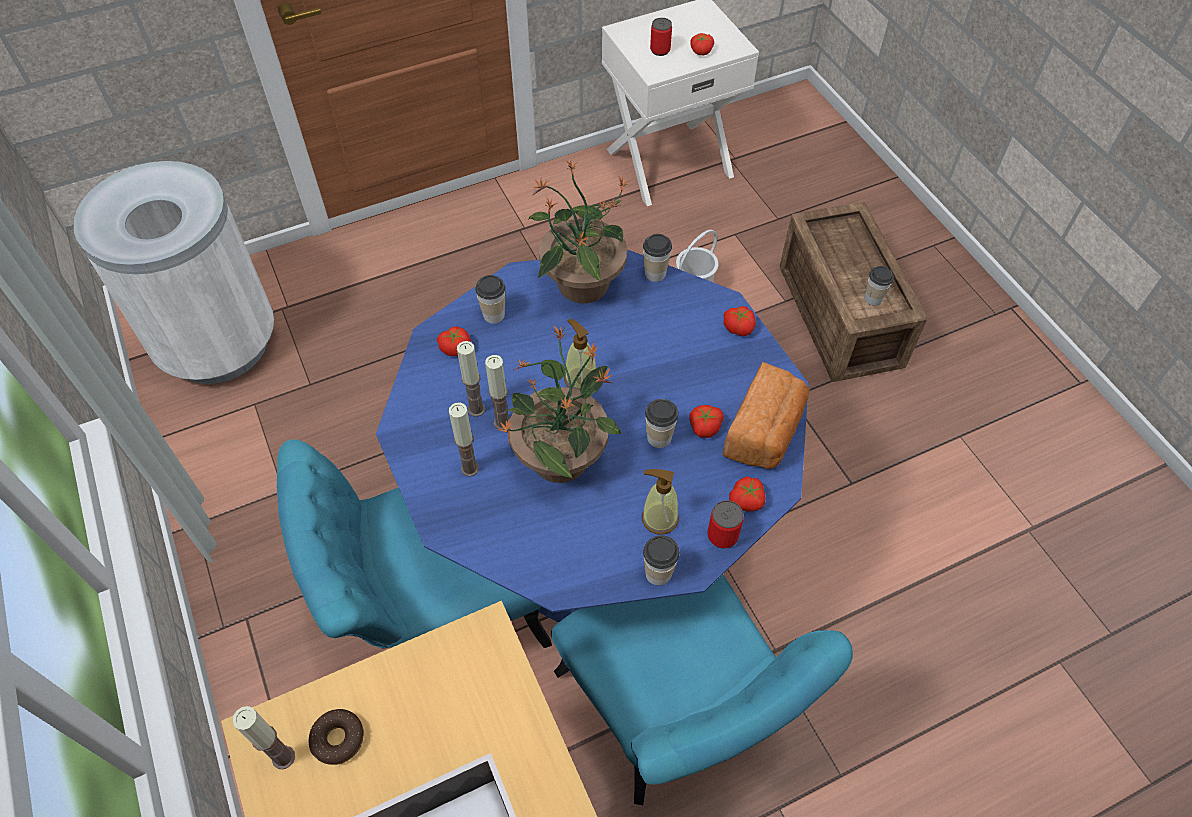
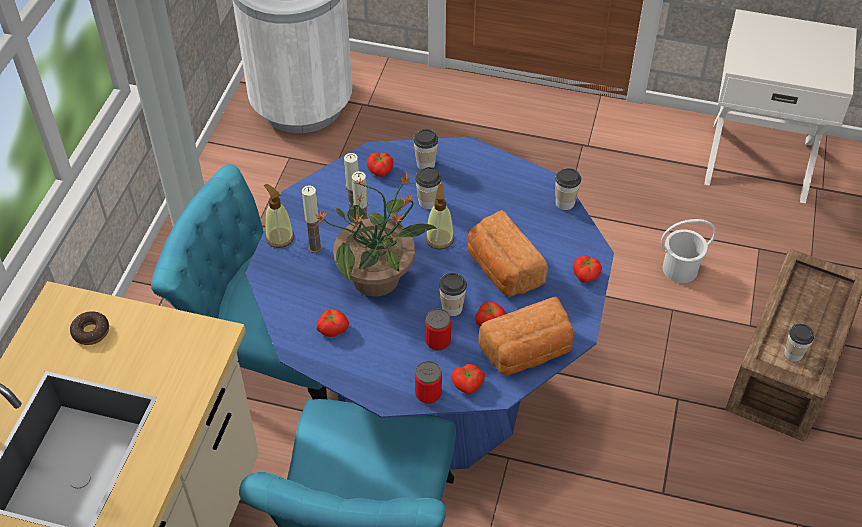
camera: 40 degrees right, 5 degrees down
(283, 757) = (57, 321): candle -> none
(582, 285) = (504, 180): potted plant -> none
(658, 573) = (364, 386): cup -> cup (428, 202)
(659, 518) = (399, 355): soap dispenser -> soap dispenser (279, 237)
(660, 50) = (765, 51): can -> can (438, 341)
(666, 370) = (502, 270): none -> bread
(700, 51) = (800, 68): tomato -> tomato (332, 328)

